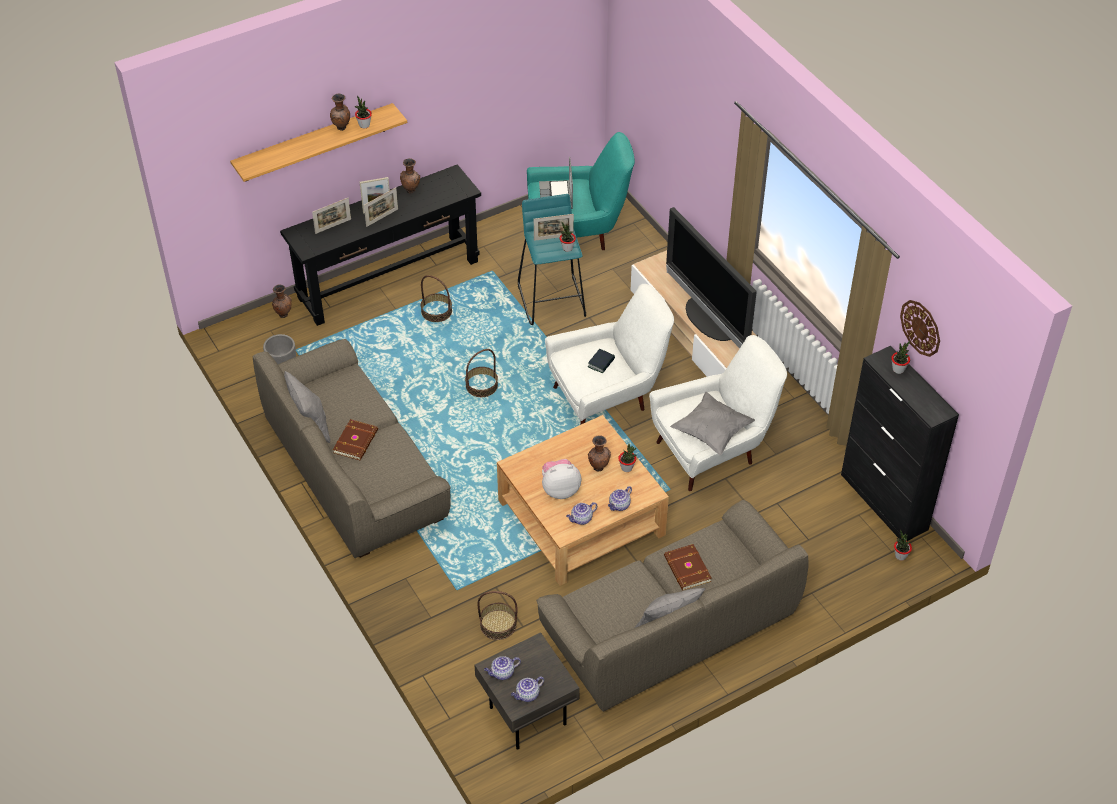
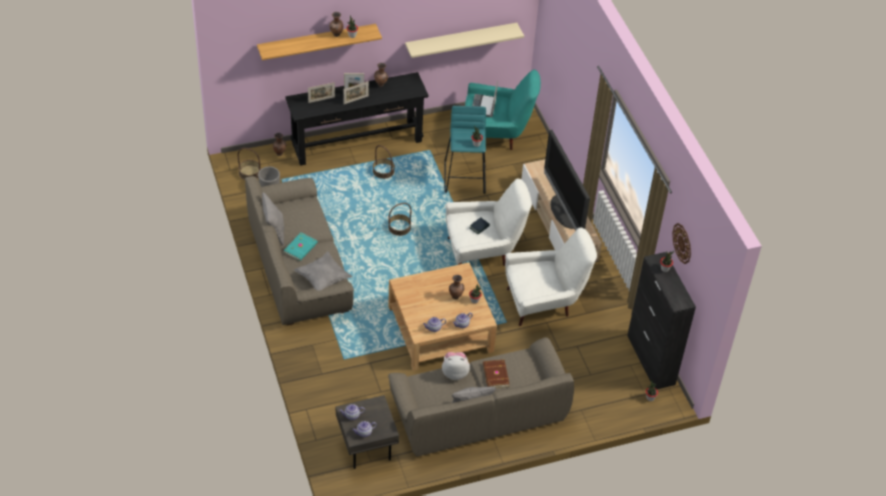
camera: 10 degrees right, 0 degrees up
(356, 441) = (301, 248): brown book -> turquoise book
(498, 625) = (364, 387): basket -> basket (249, 173)
(510, 108) = (461, 40): none -> beige shelf
(553, 238) = (469, 135): picture frame -> none
(560, 489) = (425, 306): plush toy -> plush toy (455, 372)
(712, 432) = (540, 288): grey pillow -> grey pillow (323, 279)

